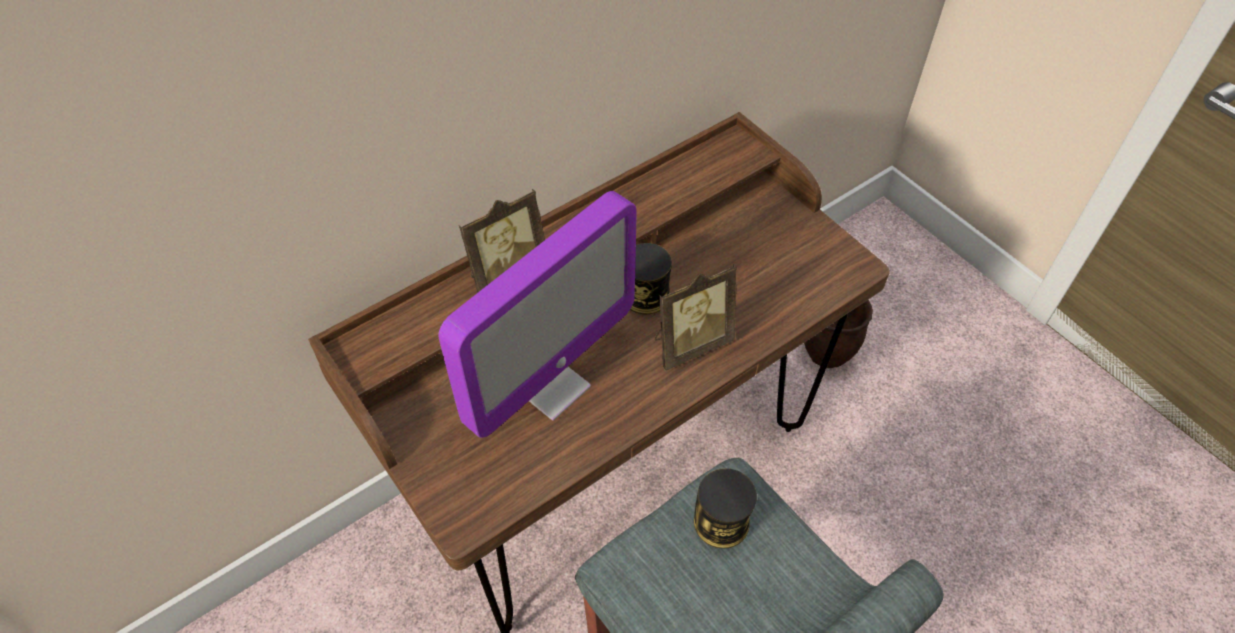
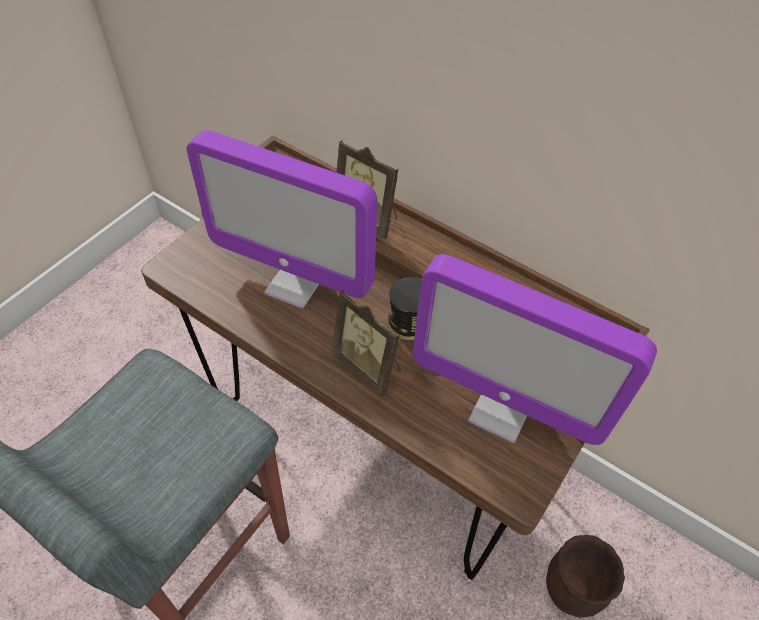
camera: 70 degrees right, 0 degrees up
(721, 522) = (204, 430): can -> none
(772, 254) = (501, 410): none -> monitor

